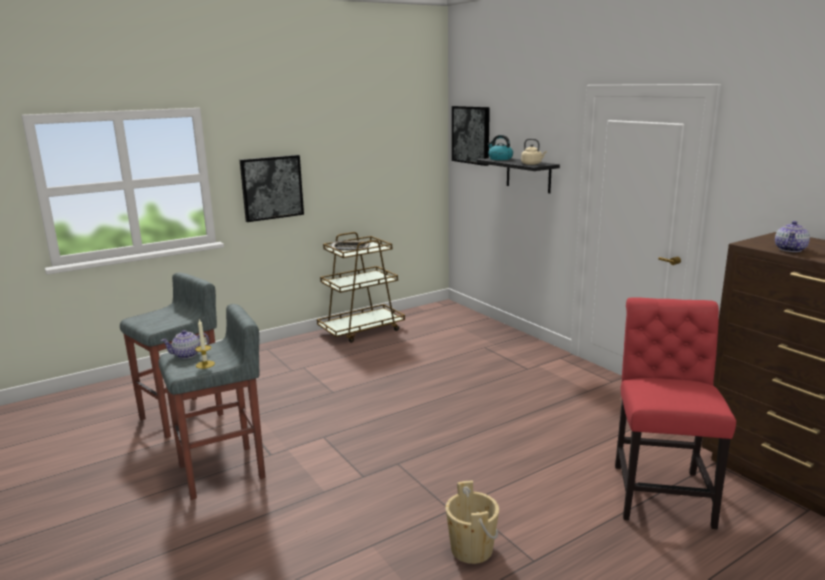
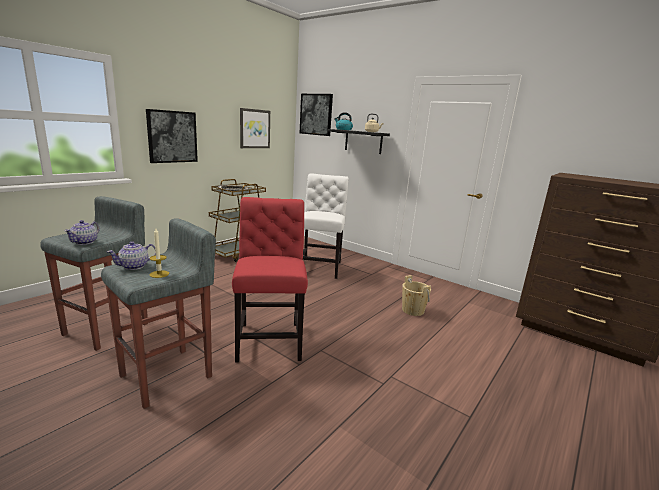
camera: 20 degrees left, 0 degrees up
(383, 163) = (254, 129): none -> picture
(459, 355) = (320, 267): none -> white chair
(471, 549) = (420, 415): beige bucket -> beige bucket (413, 310)
(660, 491) = (510, 349): red chair -> red chair (270, 339)
(790, 249) = (592, 179): teapot -> teapot (85, 242)

